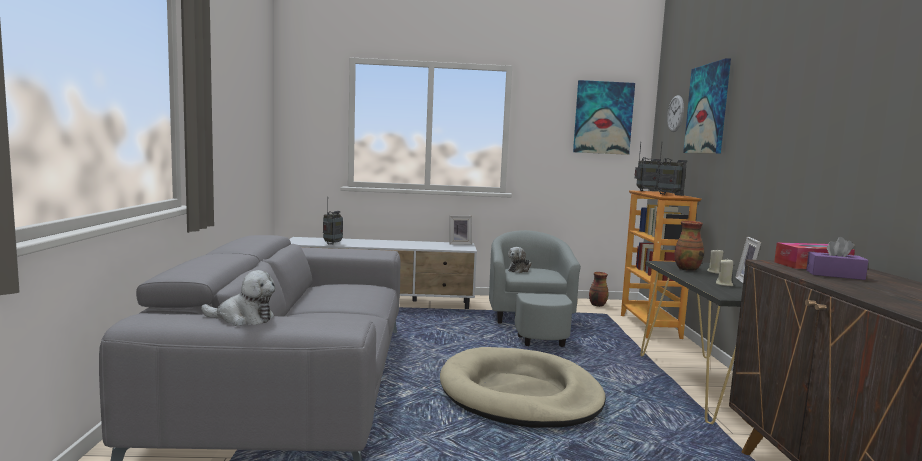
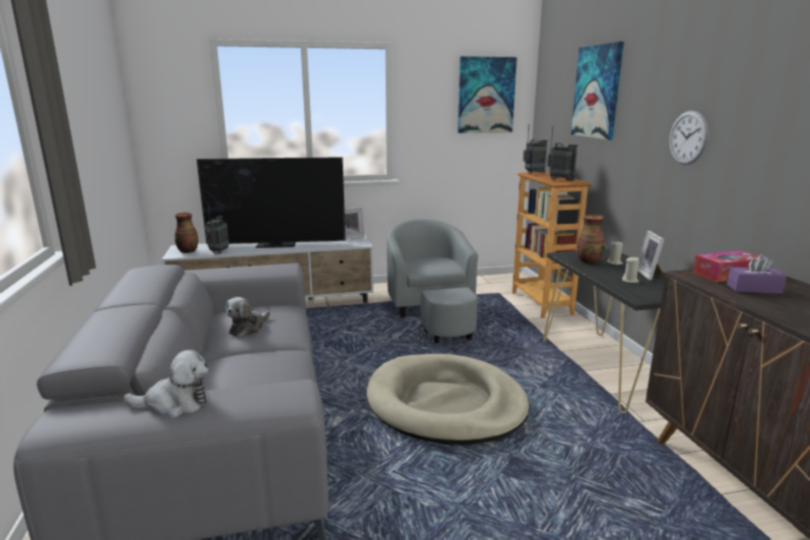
camera: 10 degrees left, 10 degrees up
(387, 243) = (277, 244): none -> television
(519, 270) = (416, 262): plush toy -> plush toy (248, 328)
(597, 305) = (487, 283): vase -> vase (187, 251)
(675, 113) = (560, 91): wall clock -> wall clock (688, 137)

